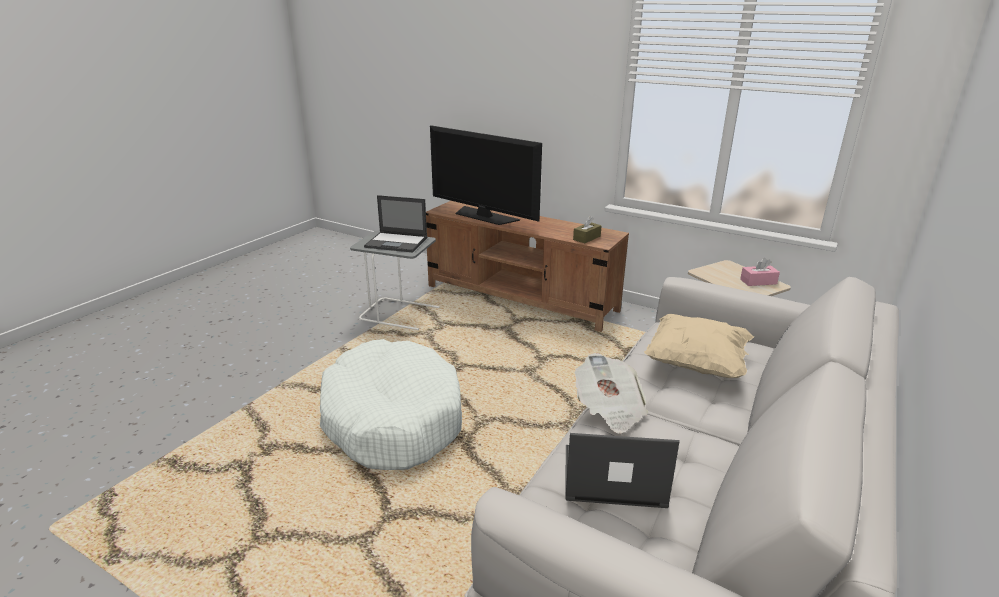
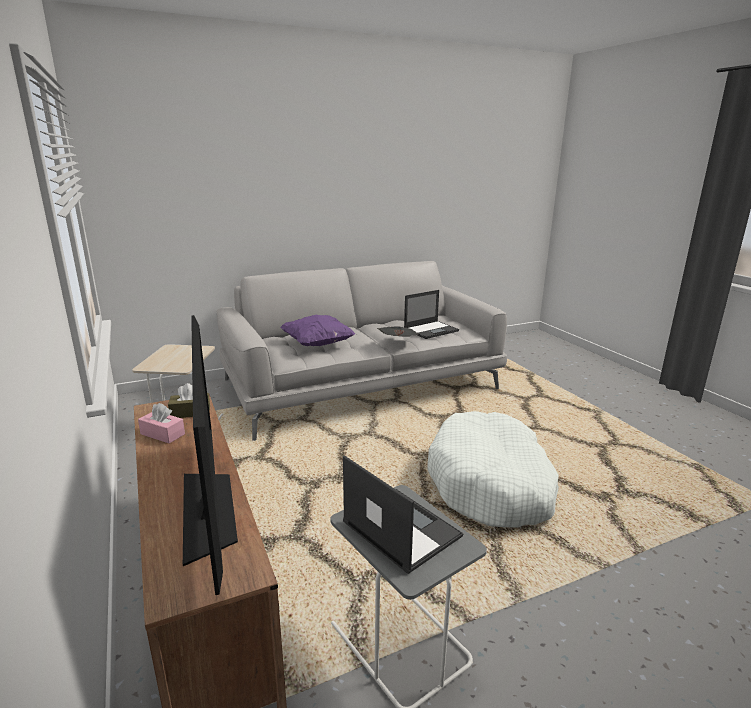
camera: 145 degrees left, 5 degrees down
(612, 476) = (431, 330): laptop -> laptop turned 75 degrees counterclockwise
(696, 364) = (318, 344): beige pillow -> purple pillow
(758, 281) = (172, 351): pink tissue box -> pink tissue box (162, 434)

